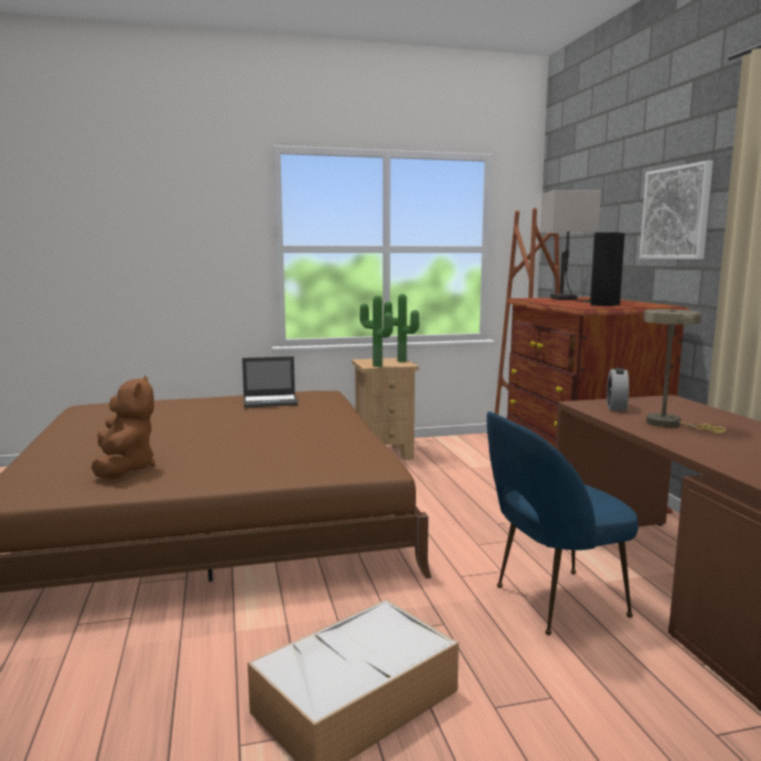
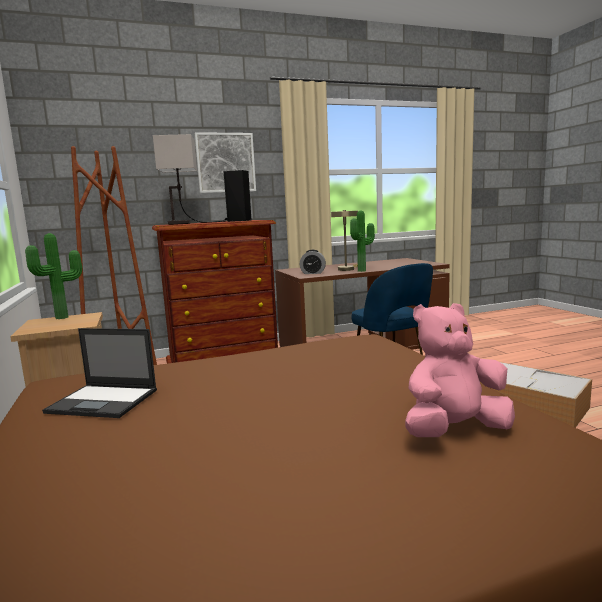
camera: 95 degrees left, 0 degrees up
(124, 469) = (454, 430): brown plush toy -> pink plush toy
(271, 401) = (104, 401): laptop -> laptop turned 120 degrees clockwise
(376, 366) = (88, 322): potted plant -> potted plant (363, 271)

